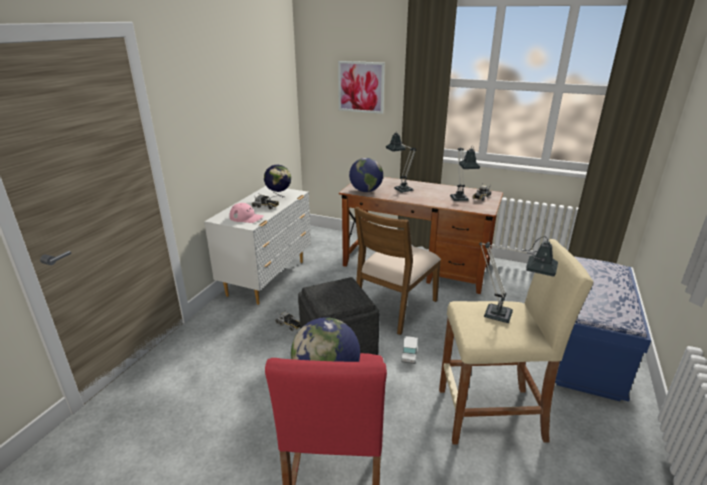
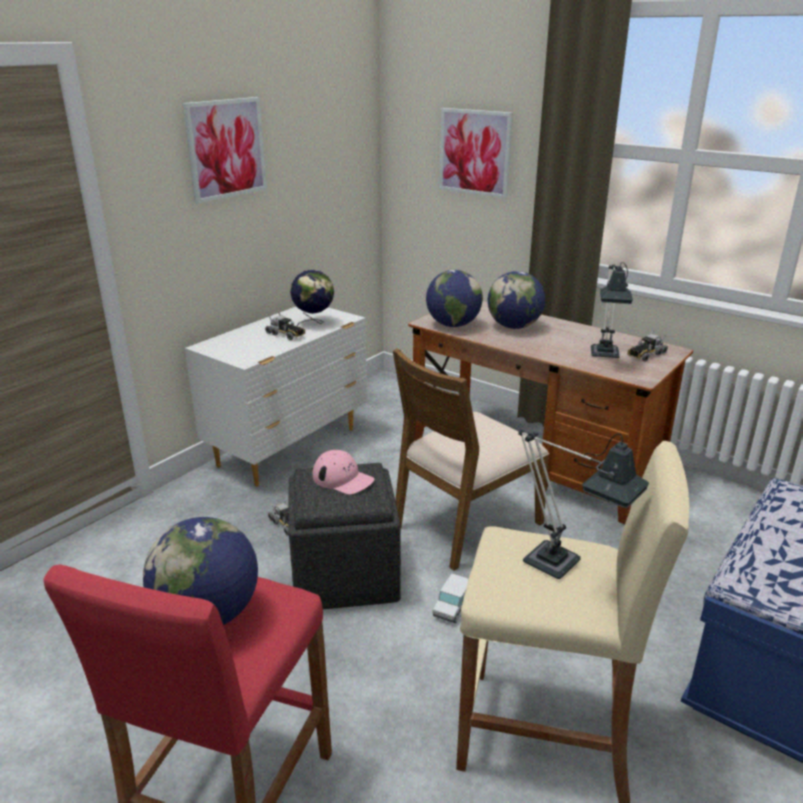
camera: 15 degrees right, 0 degrees up
(219, 90) = (226, 149): none -> picture
(246, 217) = (247, 349): pink cap -> pink cap (343, 479)
(401, 188) = (514, 327): table lamp -> globe

